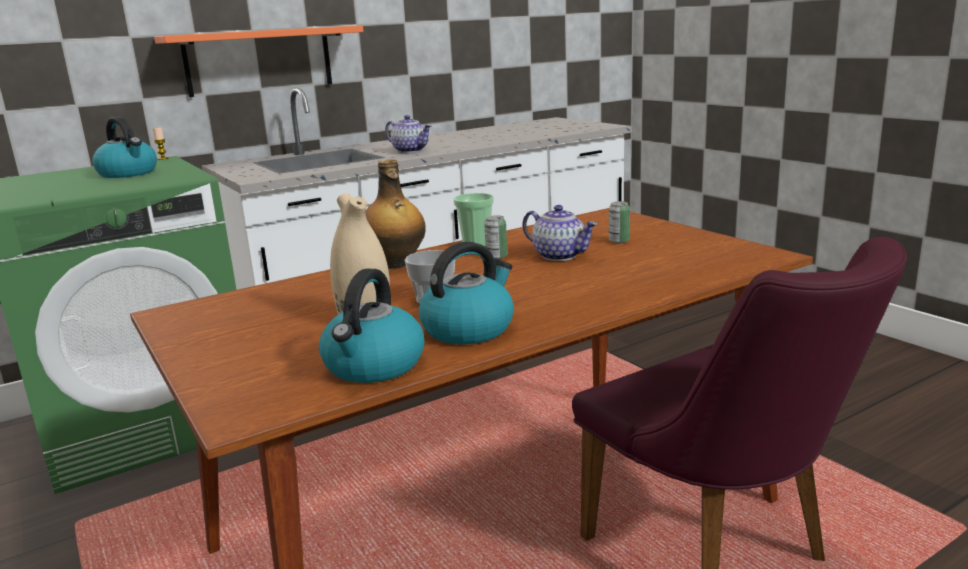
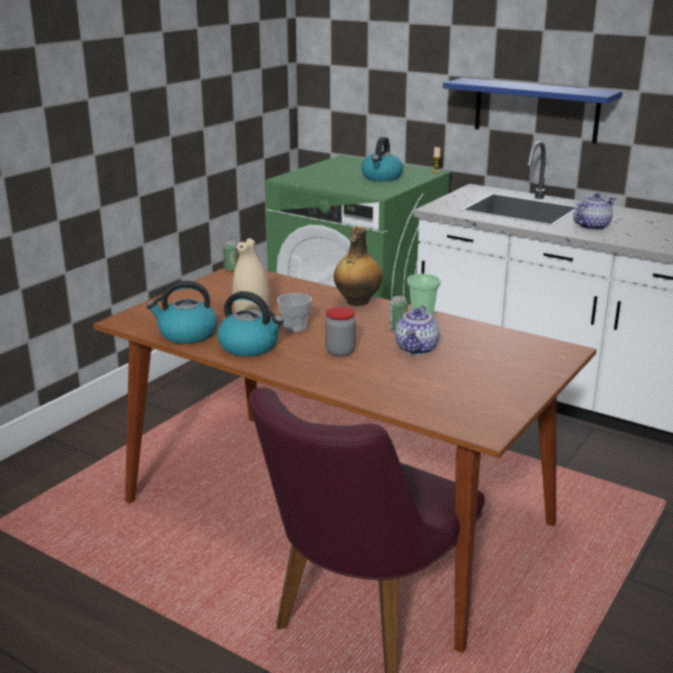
camera: 65 degrees right, 5 degrees up
(259, 61) = (536, 109): orange shelf -> blue shelf
(410, 150) = (592, 226): teapot -> teapot turned 135 degrees counterclockwise
(535, 286) = (340, 351): none -> jar
(619, 241) = (476, 365): can -> can (231, 269)

